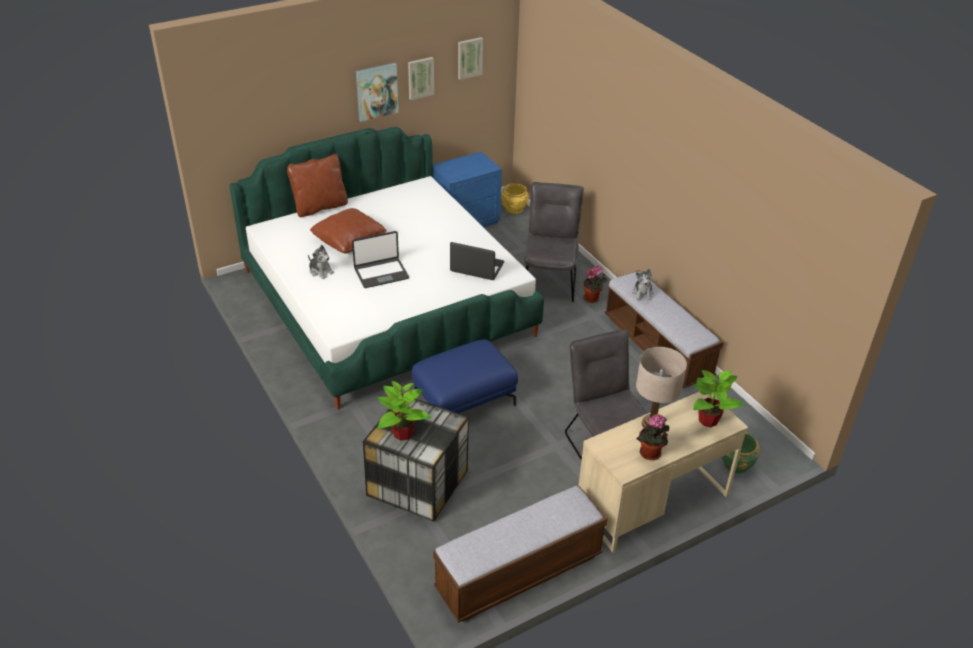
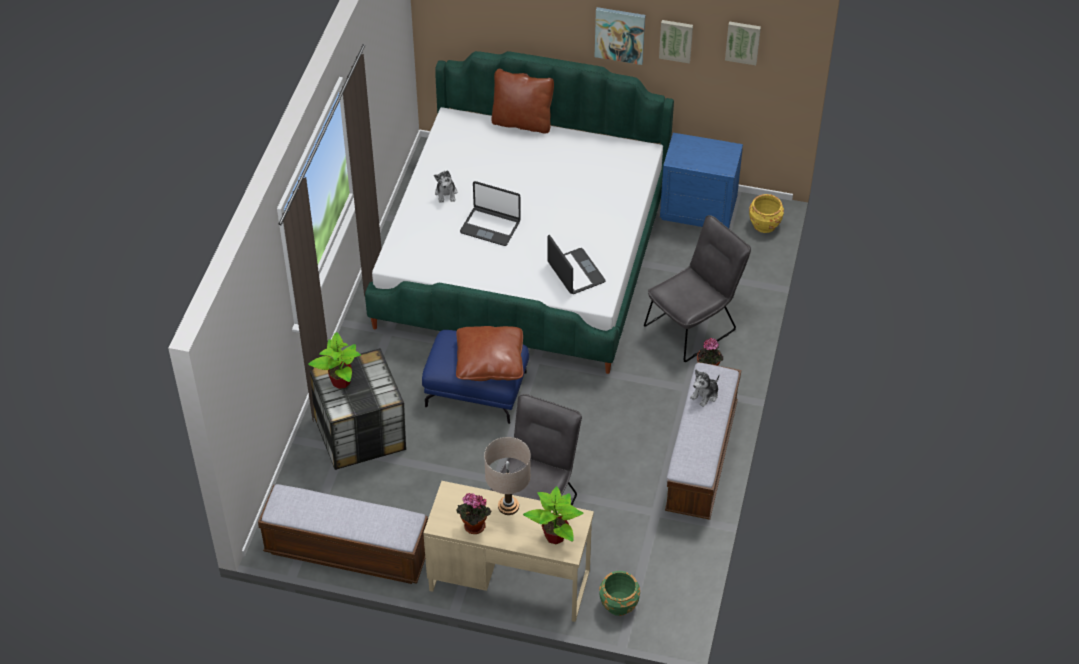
camera: 45 degrees right, 10 degrees up
(349, 240) = (505, 175): brown pillow -> brown pillow (489, 362)

